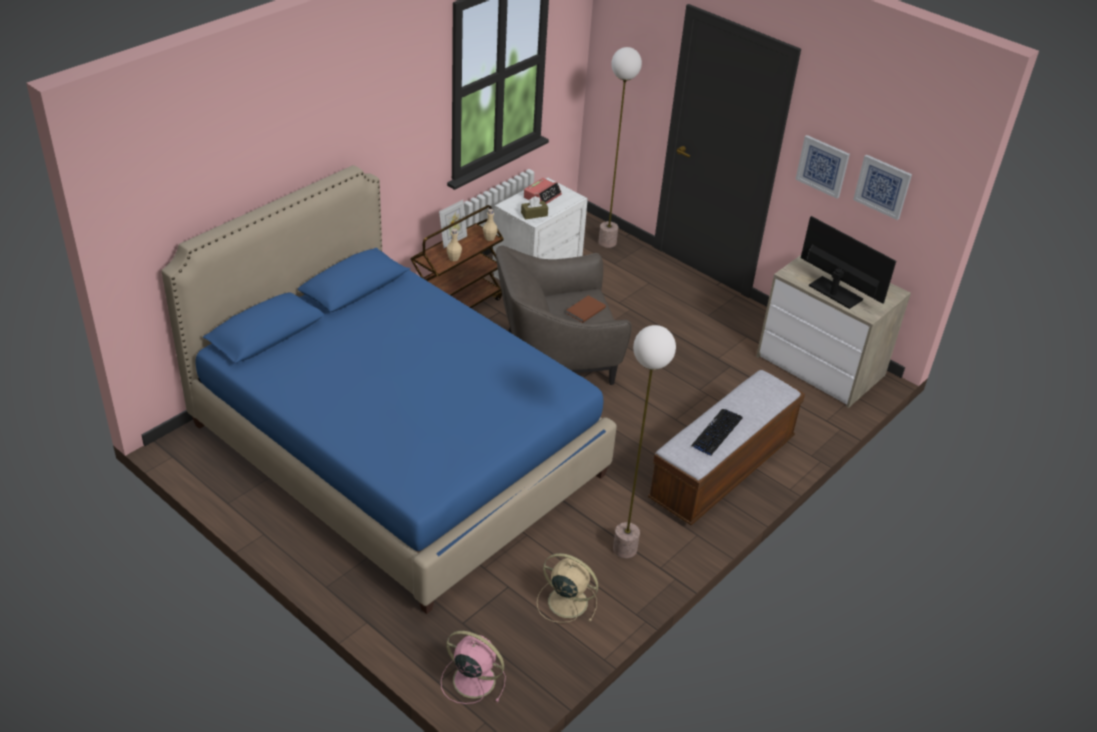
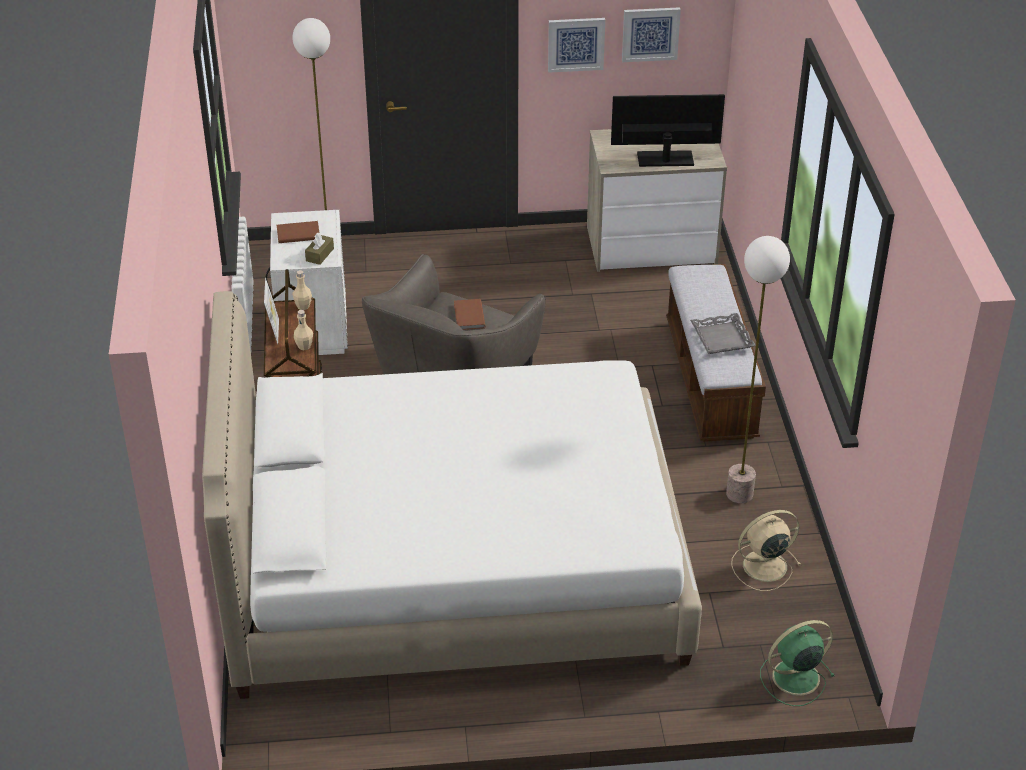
camera: 45 degrees left, 0 degrees up
(397, 450) = (454, 566): blue bed -> white bed
(472, 679) = (793, 678): pink fan -> green fan
(542, 196) = (297, 233): alarm clock -> brown book
(716, 432) = (722, 338): keyboard -> grey tray

